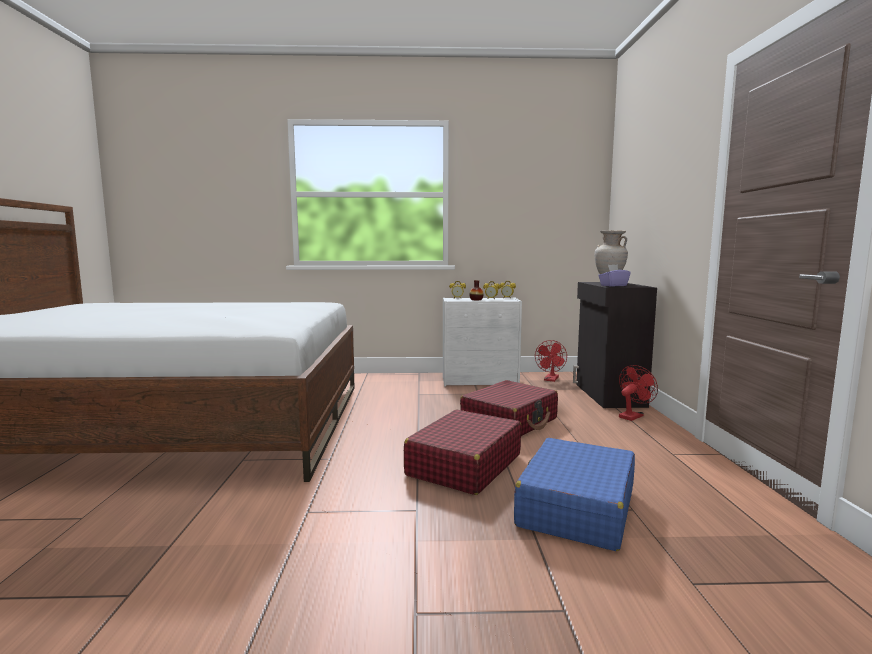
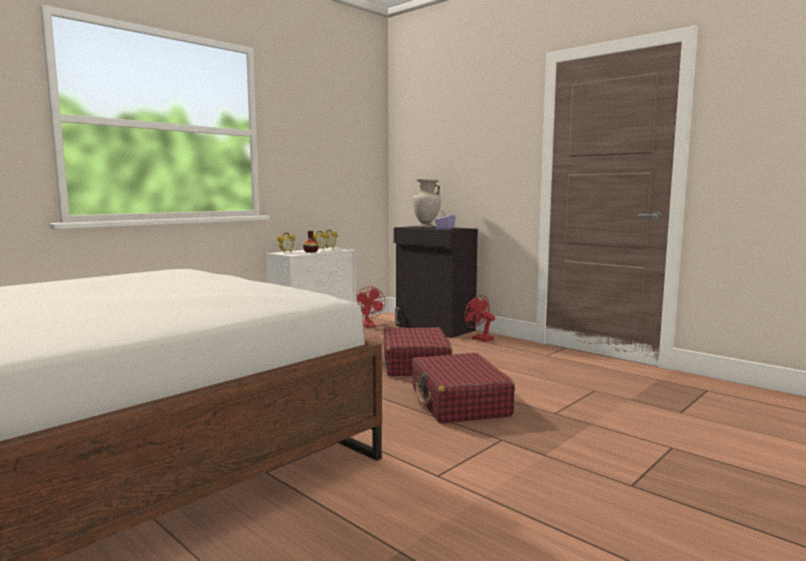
camera: 45 degrees left, 0 degrees up
(576, 508) = (572, 401): blue suitcase -> none
(632, 416) = (479, 338): red fan -> red fan turned 45 degrees counterclockwise

